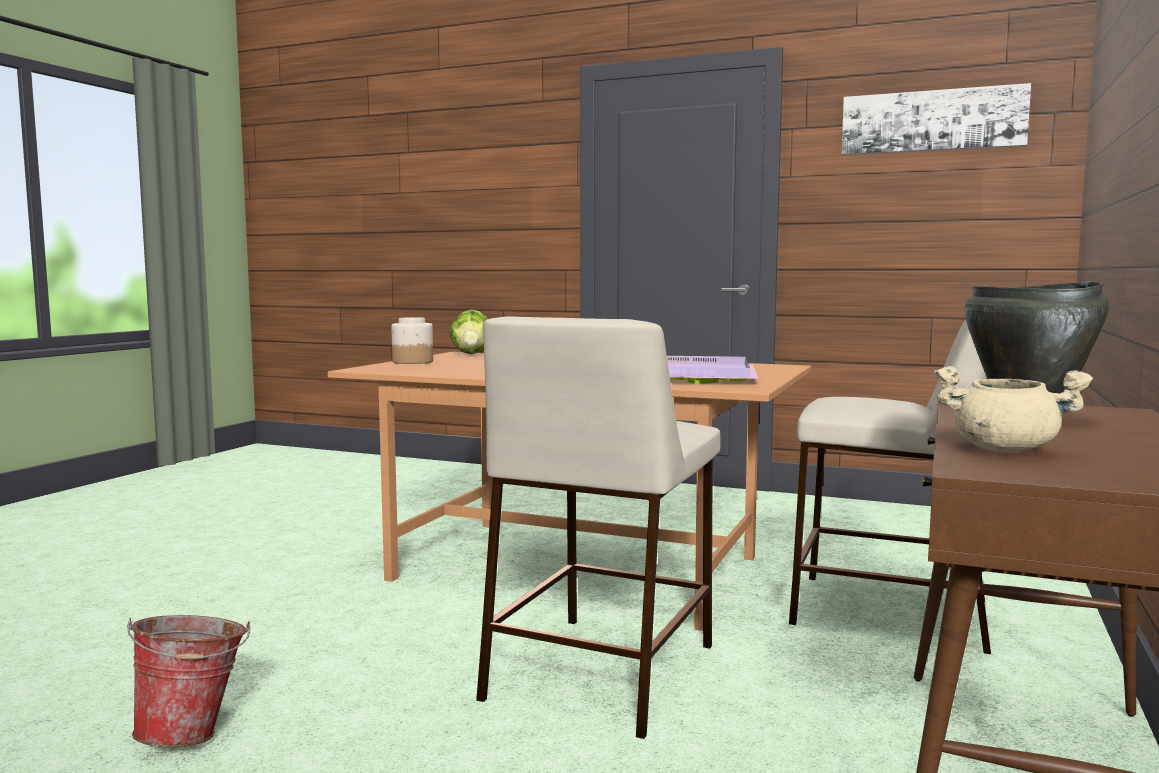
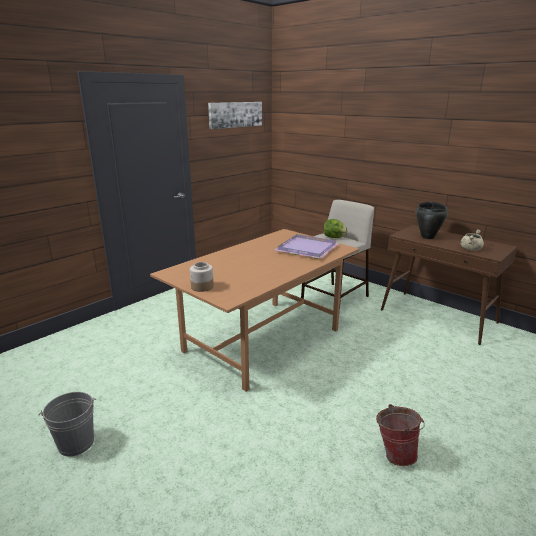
camera: 70 degrees left, 15 degrees up
(241, 519) = (76, 443): none -> grey bucket
(472, 354) = (174, 271): lettuce -> lettuce (334, 237)
(602, 669) = (362, 354): beige stool -> none

